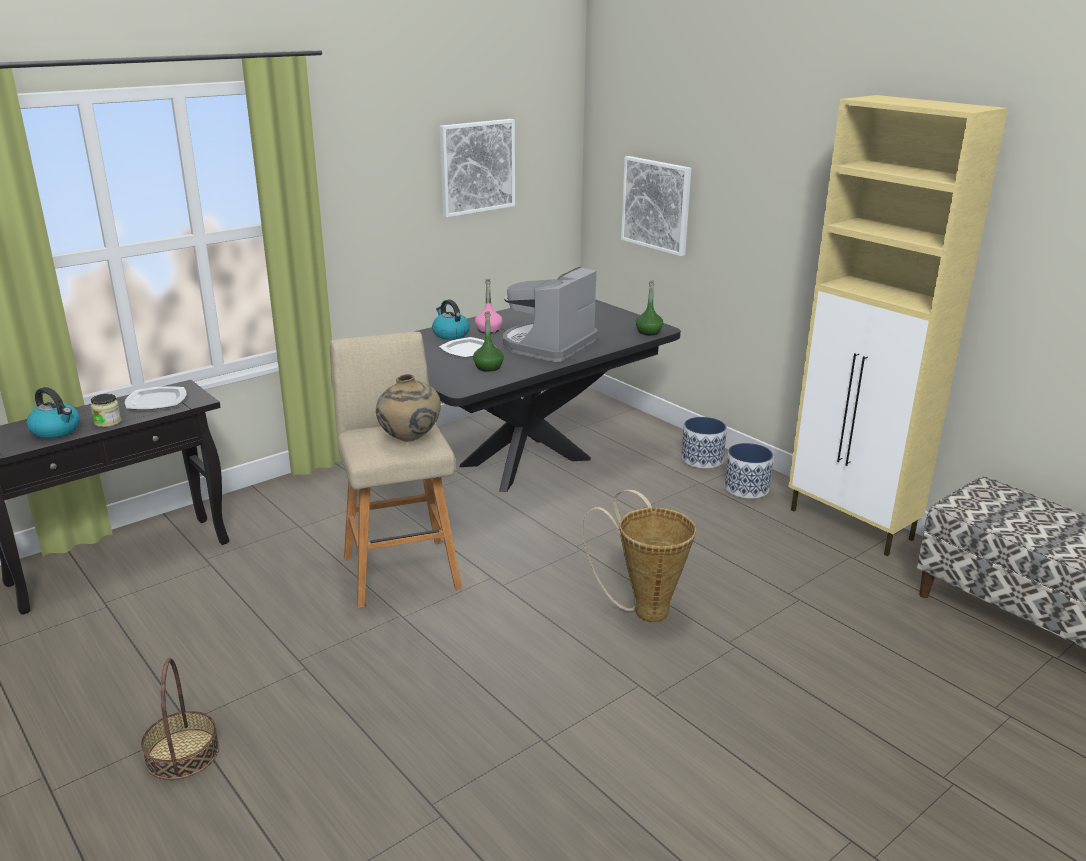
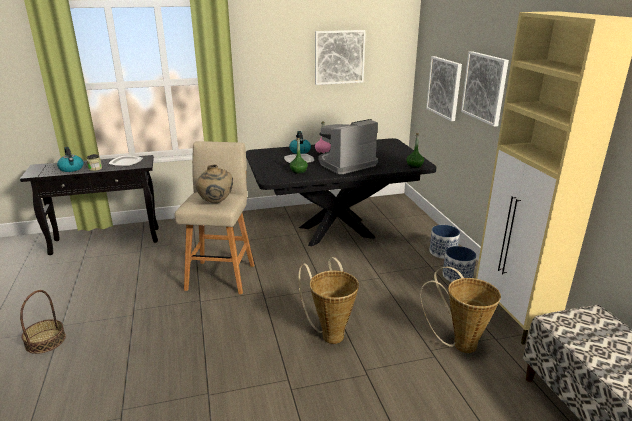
camera: 25 degrees right, 0 degrees up
(743, 202) = (484, 87): none -> picture
(816, 575) = (459, 343): none -> basket

